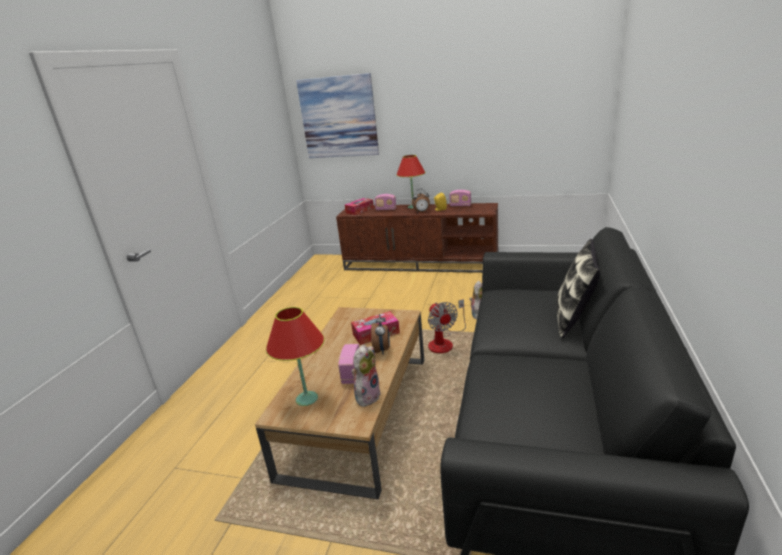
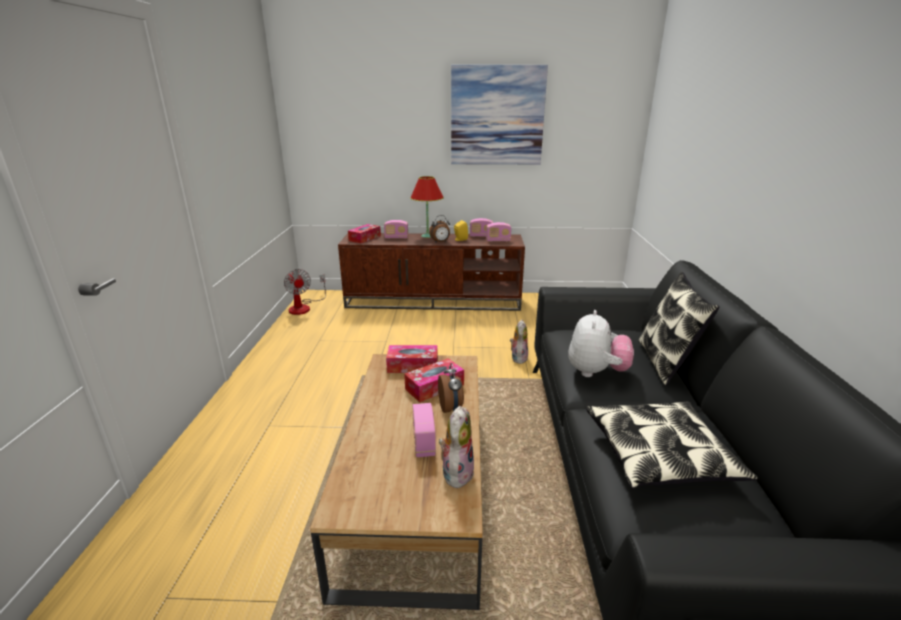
camera: 15 degrees left, 0 degrees up
(307, 398) = (375, 482): red table lamp -> none
(338, 117) = (341, 127): picture -> picture (497, 116)
(365, 317) = (412, 366): none -> tissue box
(444, 342) = (492, 391): fan -> fan (304, 307)
(473, 209) = (498, 240): none -> radio
(506, 325) = (596, 372): none -> plush toy
(522, 391) = (659, 454): none -> pillow

